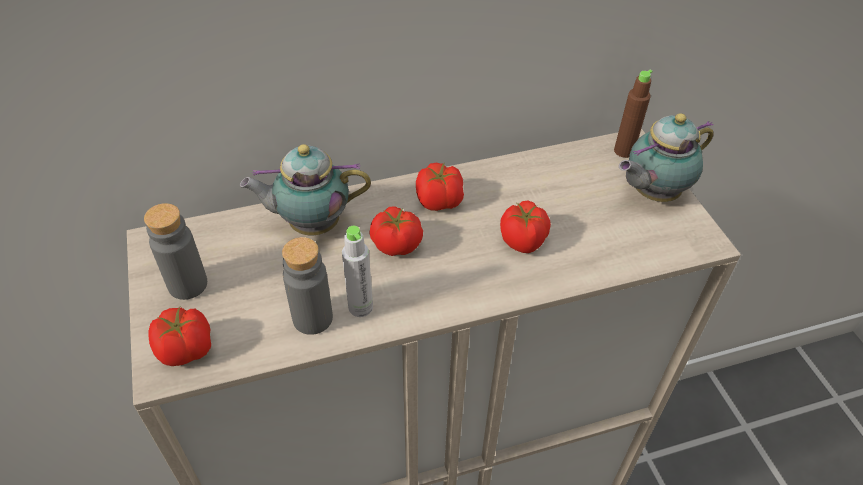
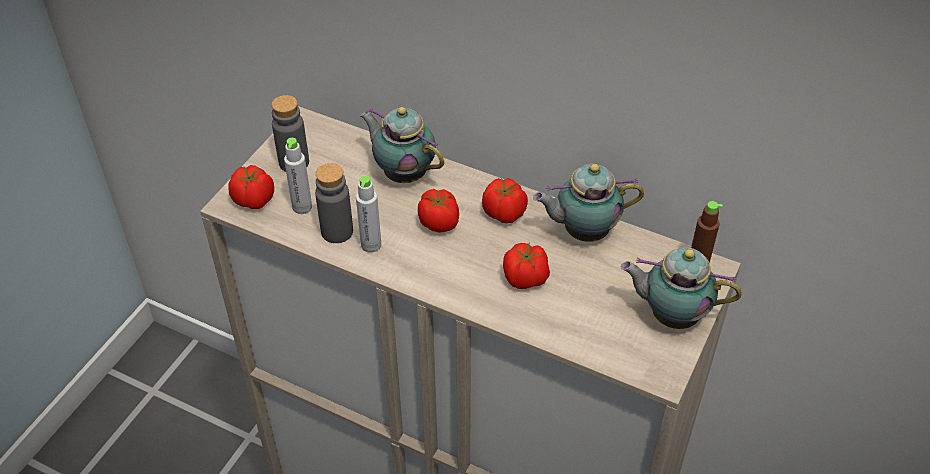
camera: 45 degrees right, 0 degrees up
(248, 320) = (302, 207): none -> grey bottle
(515, 175) = (582, 231): none -> teapot

